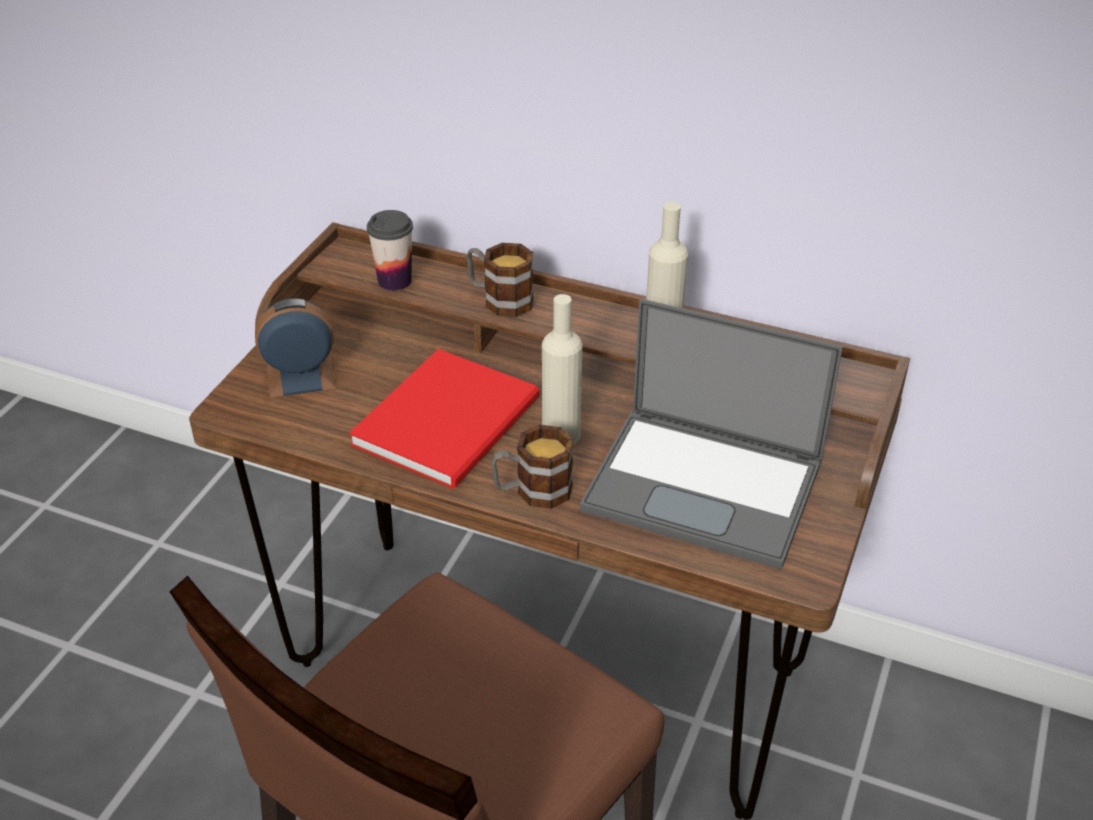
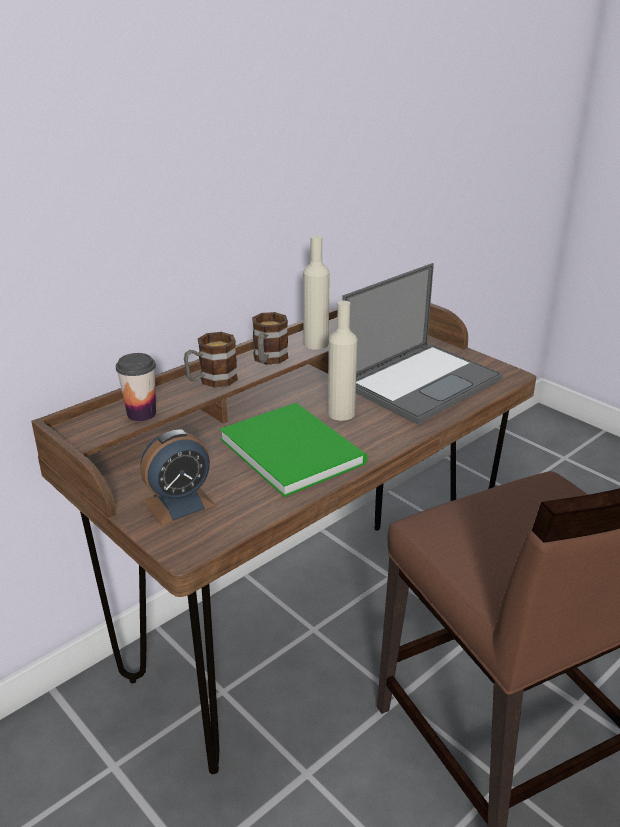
camera: 65 degrees left, 10 degrees down
(301, 377) = (179, 503): alarm clock -> alarm clock turned 135 degrees counterclockwise
(453, 420) = (292, 448): red book -> green book
(532, 491) = (388, 436): mug -> mug (268, 360)

